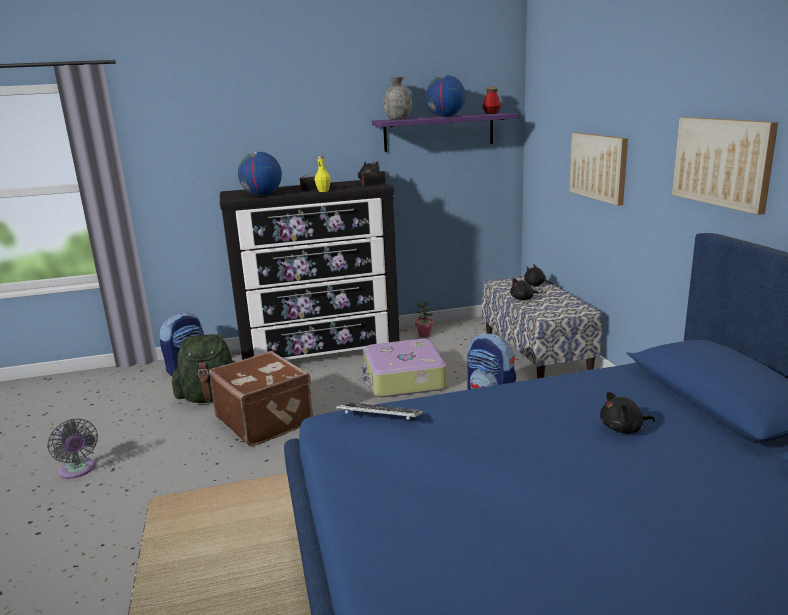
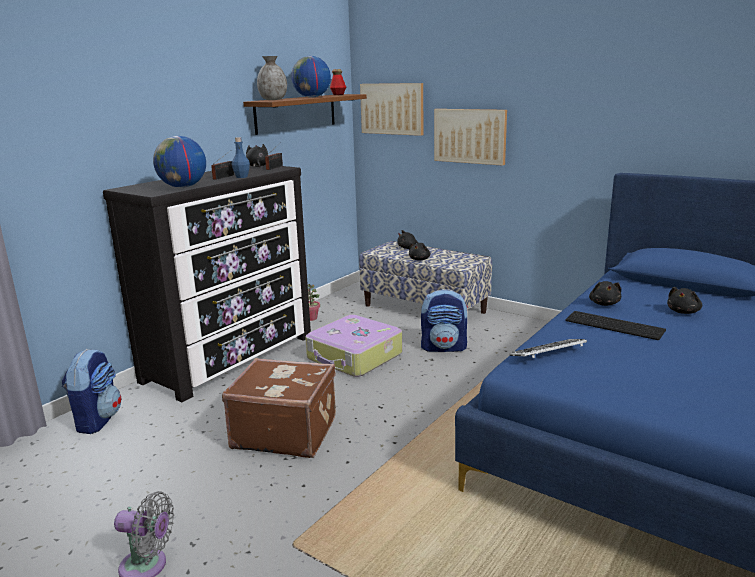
camera: 40 degrees left, 0 degrees up
(211, 397) = (185, 436): green backpack -> none
(323, 191) = (241, 177): yellow bottle -> blue bottle
(439, 132) = (296, 113): purple shelf -> brown shelf
(504, 414) = (615, 325): none -> keyboard
(553, 390) = (604, 303): none -> black plush toy
(722, 162) = (617, 121): picture -> picture (392, 108)

